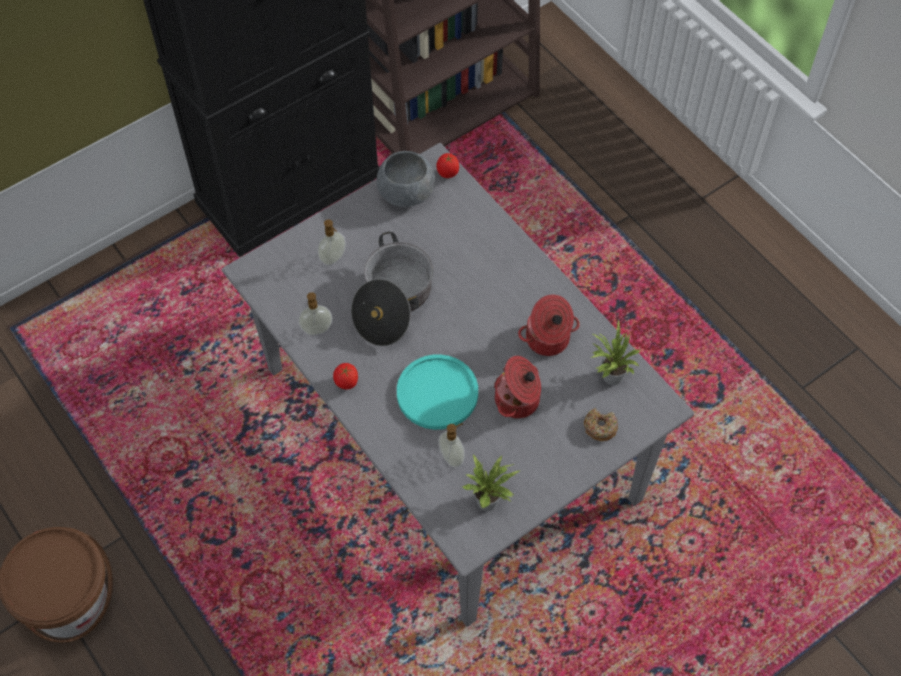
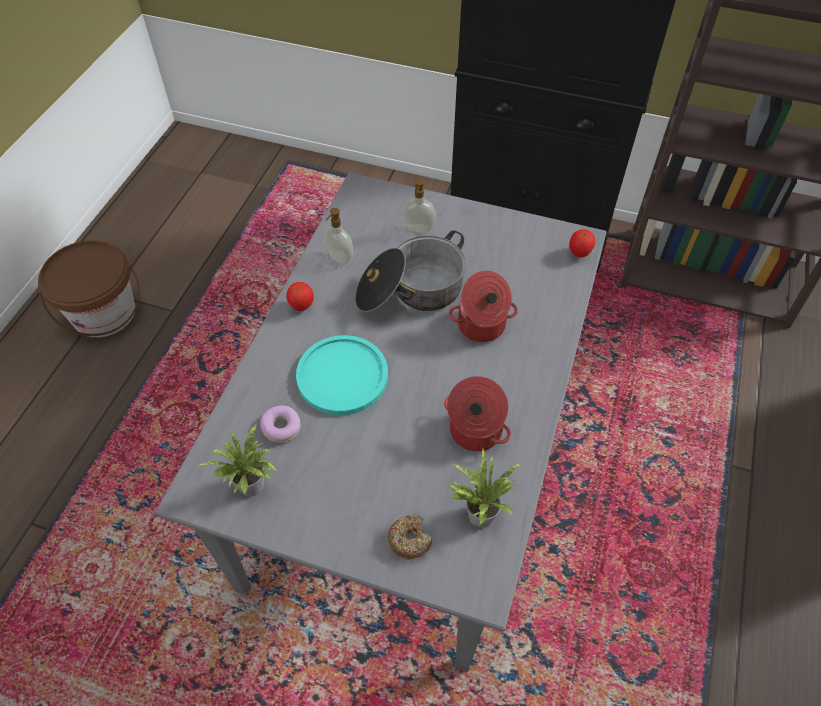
camera: 55 degrees right, 5 degrees down
(406, 192) = (530, 237): grey bowl -> none
(452, 457) = (281, 427): soap dispenser -> donut
(518, 400) = (384, 446): cooking pot -> cooking pot (481, 326)

